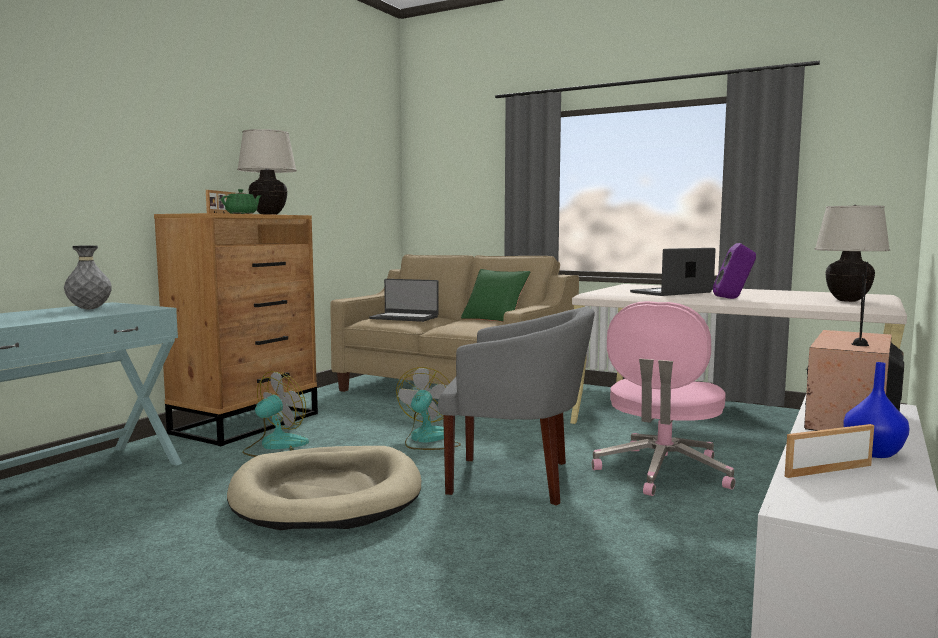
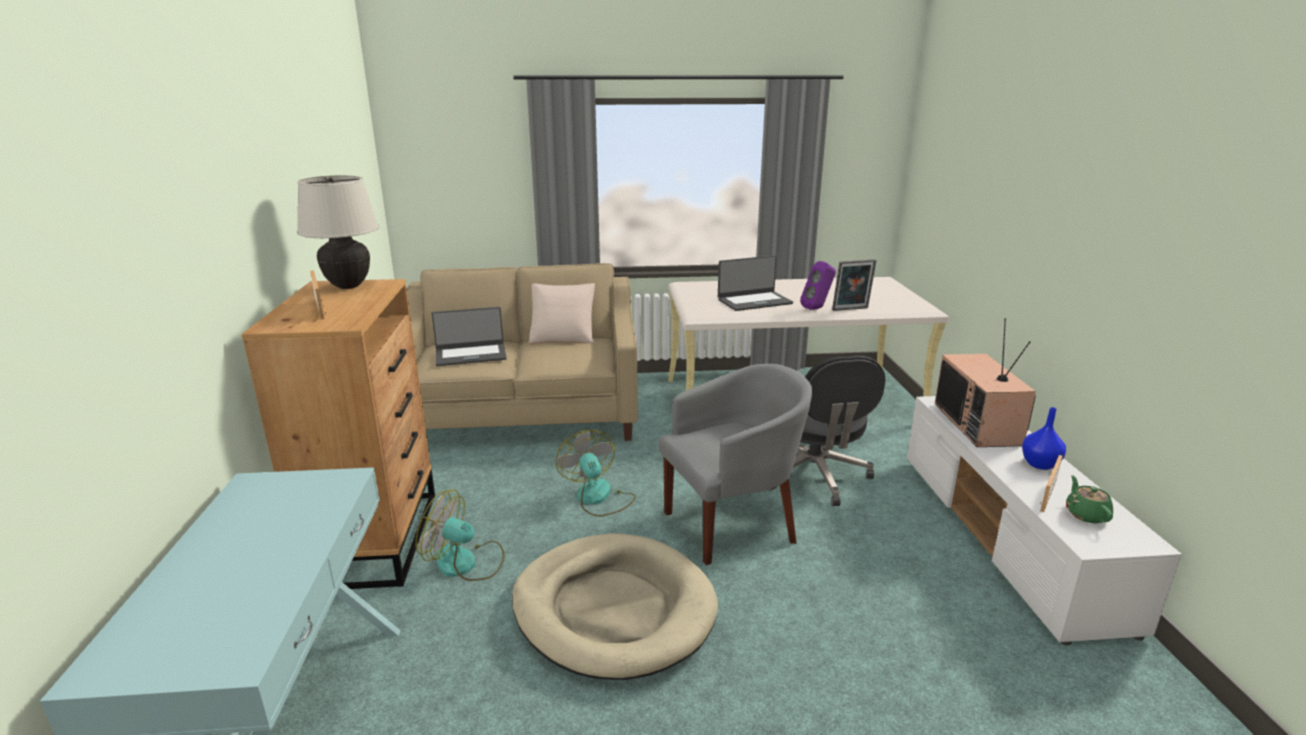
camera: 35 degrees left, 15 degrees up
(89, 309) = (268, 509): grey vase -> none
(242, 214) = (355, 306): green teapot -> green teapot (1086, 514)
(275, 447) = (465, 563): fan -> fan turned 75 degrees counterclockwise
(495, 319) = (563, 337): green pillow -> beige pillow
(662, 472) = (814, 476): pink office chair -> black office chair
(672, 292) = (754, 301): laptop -> laptop turned 135 degrees counterclockwise
(773, 301) = (851, 309): none -> picture frame
(848, 300) = (889, 297): beige table lamp -> none

